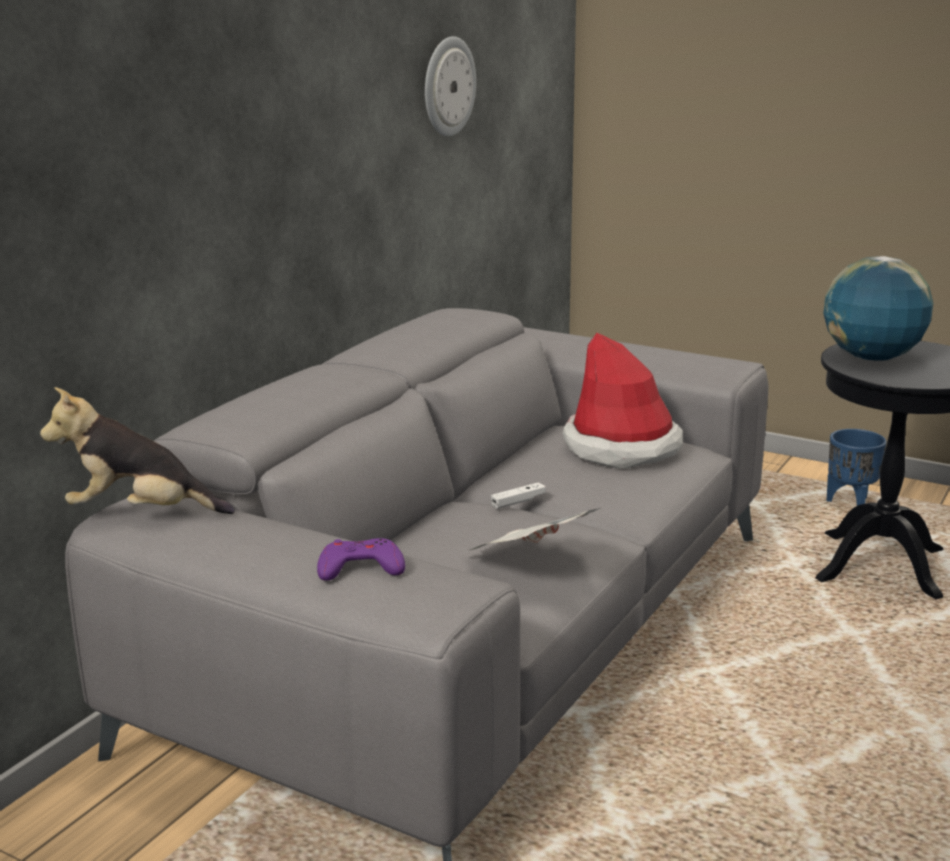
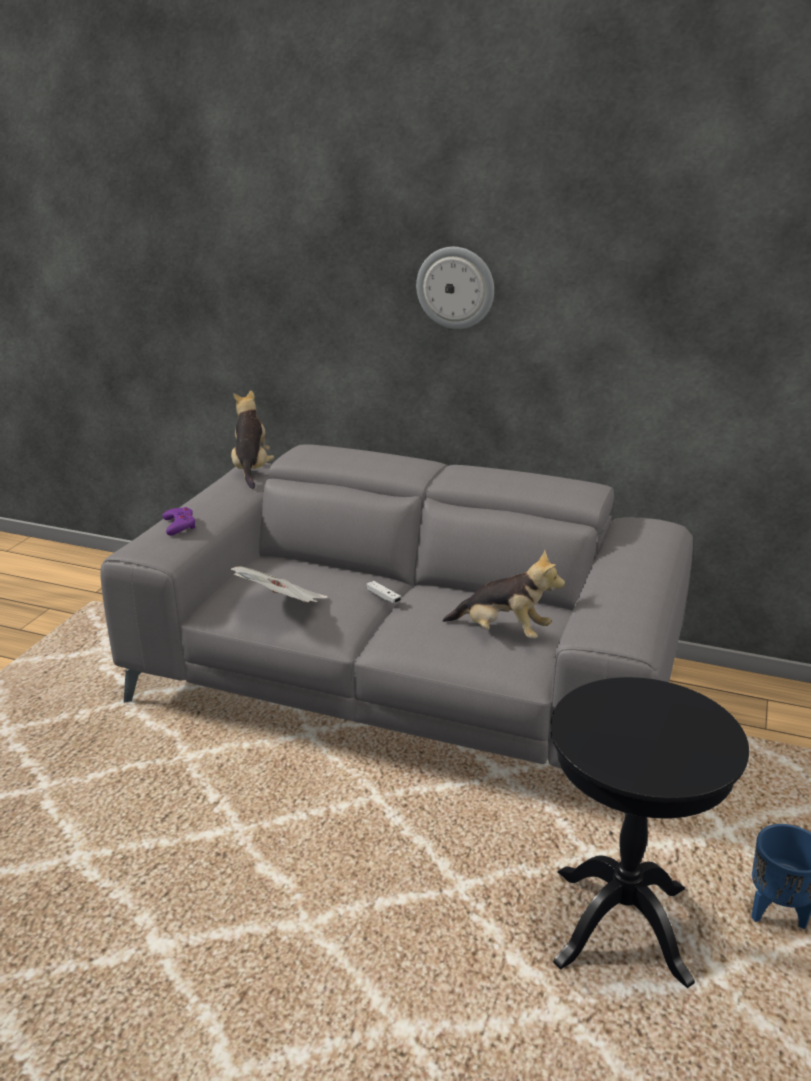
camera: 80 degrees right, 5 degrees up
(447, 86) = (674, 305): wall clock -> wall clock (455, 287)
(622, 447) = (503, 632): hat -> plush toy
(871, 358) = (644, 707): globe -> none

